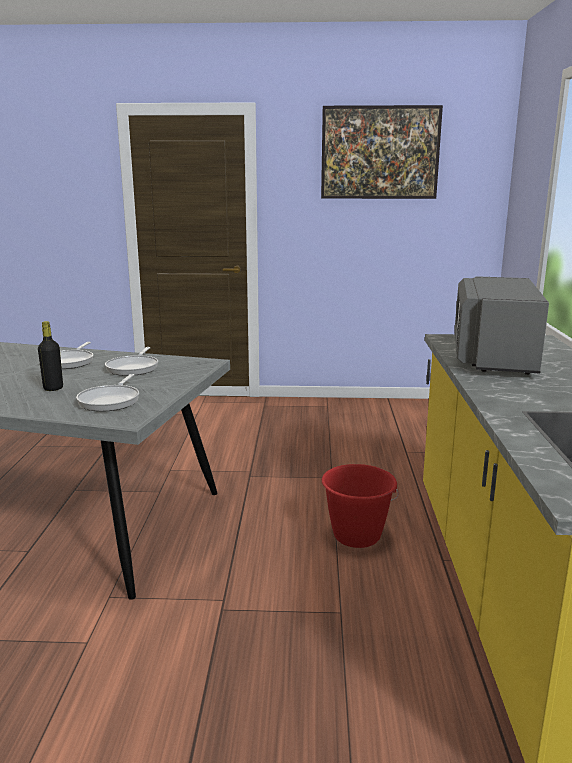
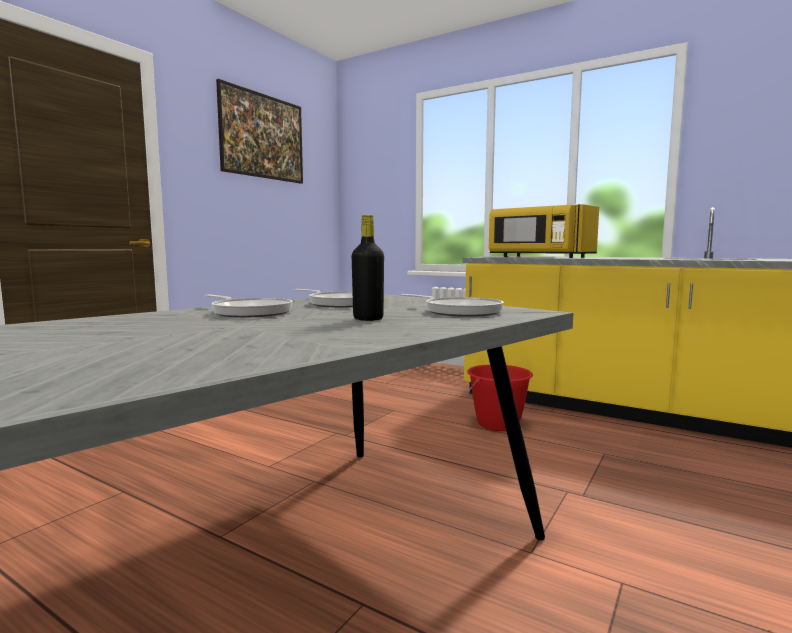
camera: 60 degrees left, 10 degrees down
(492, 356) = (538, 257): grey microwave -> yellow microwave

